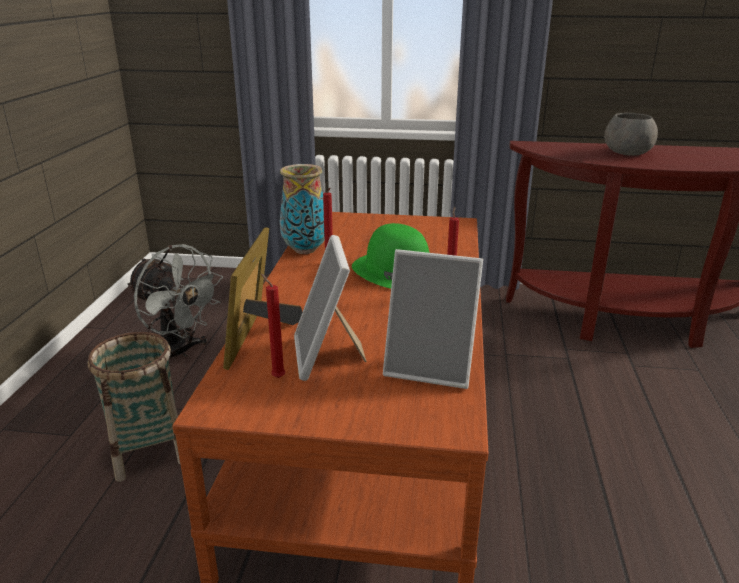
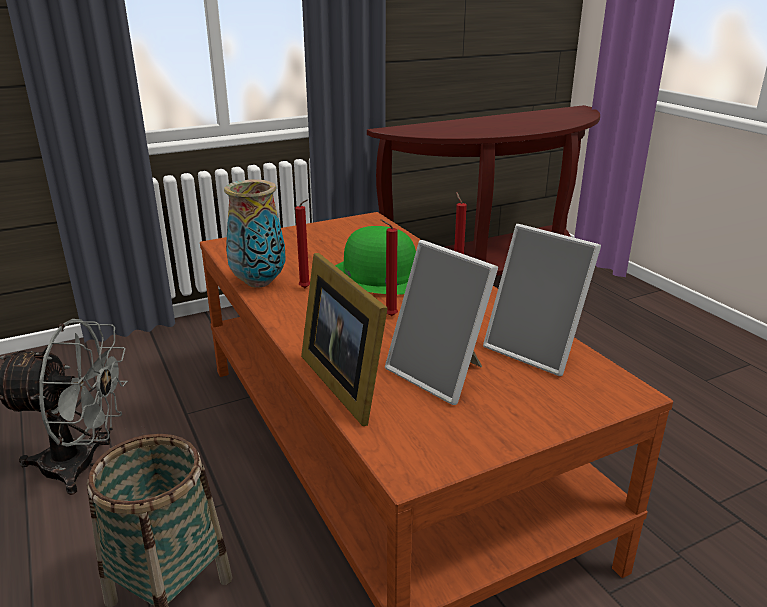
camera: 35 degrees left, 0 degrees up
(276, 377) = (425, 412): red candle -> red candle (389, 316)
(431, 367) = (536, 350): picture frame -> picture frame turned 60 degrees clockwise
(628, 153) = (479, 125): grey bowl -> none

